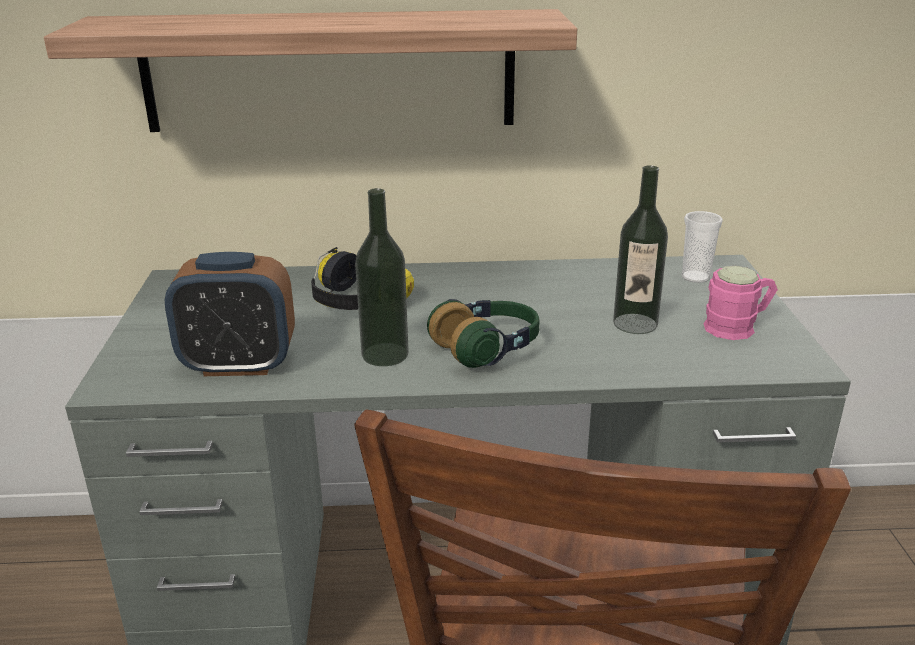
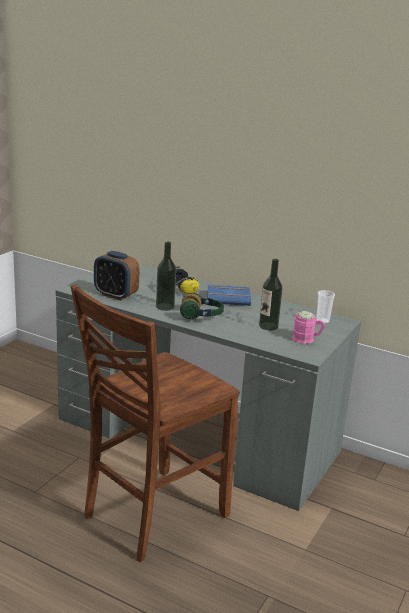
camera: 30 degrees right, 5 degrees down
(329, 71) = (197, 196): shelf -> none
(481, 288) = (229, 299): none -> blue book

